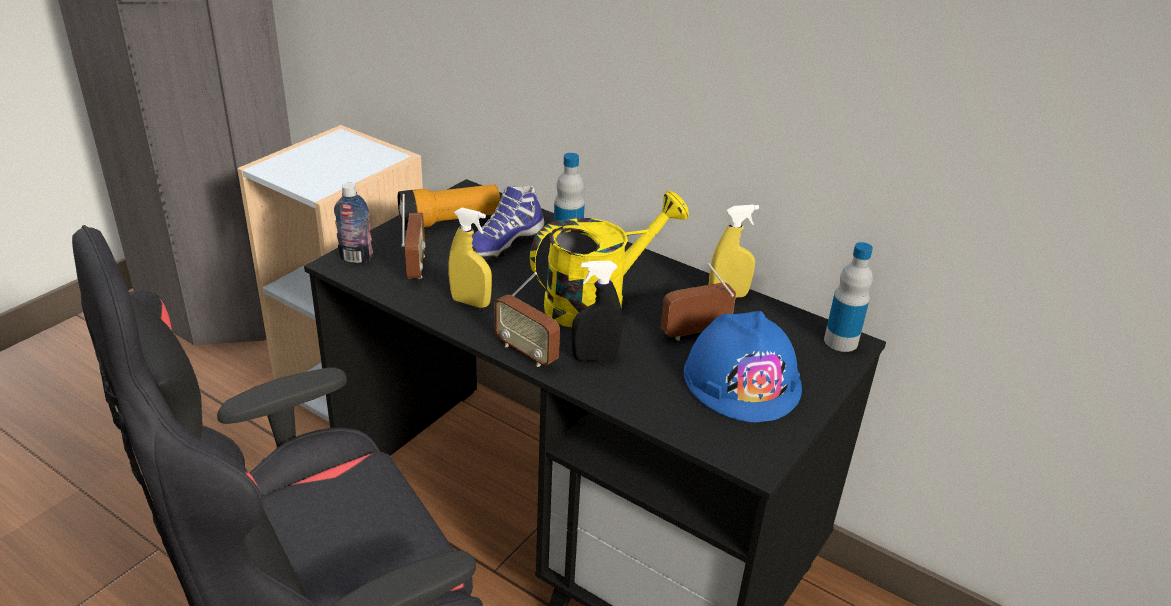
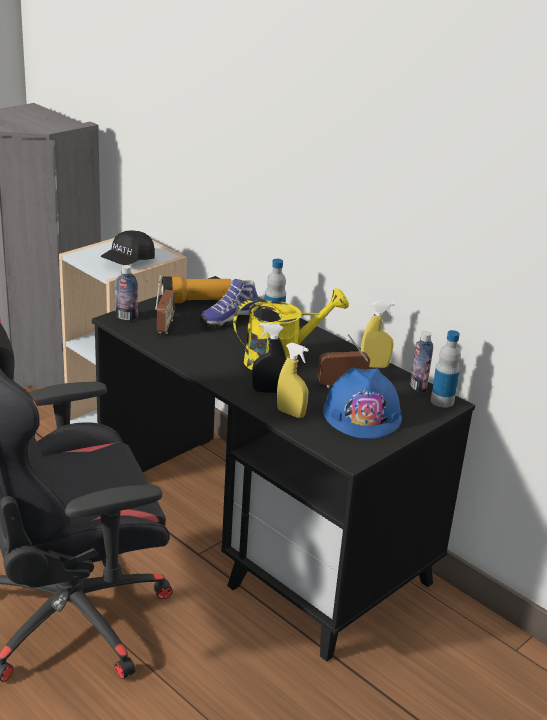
camera: 10 degrees right, 5 degrees down
(340, 170) = (128, 261): none -> black cap
(470, 302) = (195, 351): yellow spray bottle -> yellow spray bottle (290, 413)
(526, 352) = (223, 383): radio -> none
(799, 322) = (418, 387): none -> bottle

